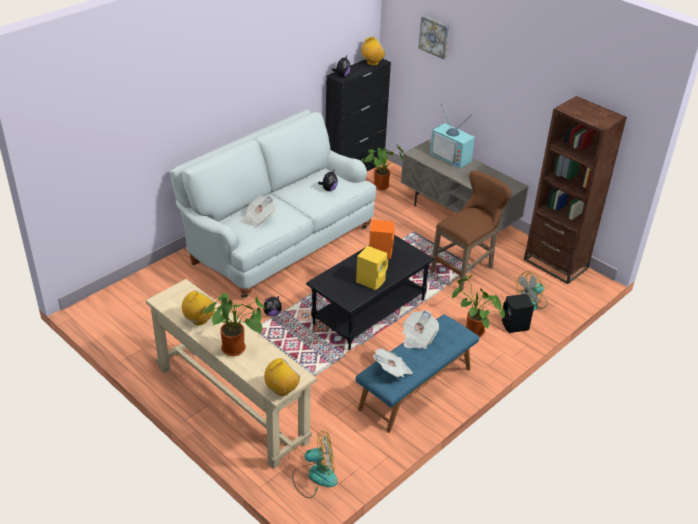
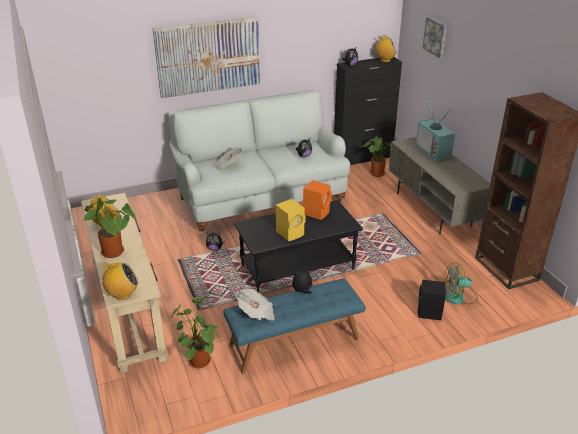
camera: 25 degrees right, 5 degrees down
(206, 98) = (208, 57): none -> picture
(315, 477) = (149, 391): fan -> none
(418, 338) = (302, 291): newspaper -> plush toy
(465, 269) = (411, 253): brown stool -> none
(472, 331) = (382, 306): potted plant -> potted plant (197, 360)

